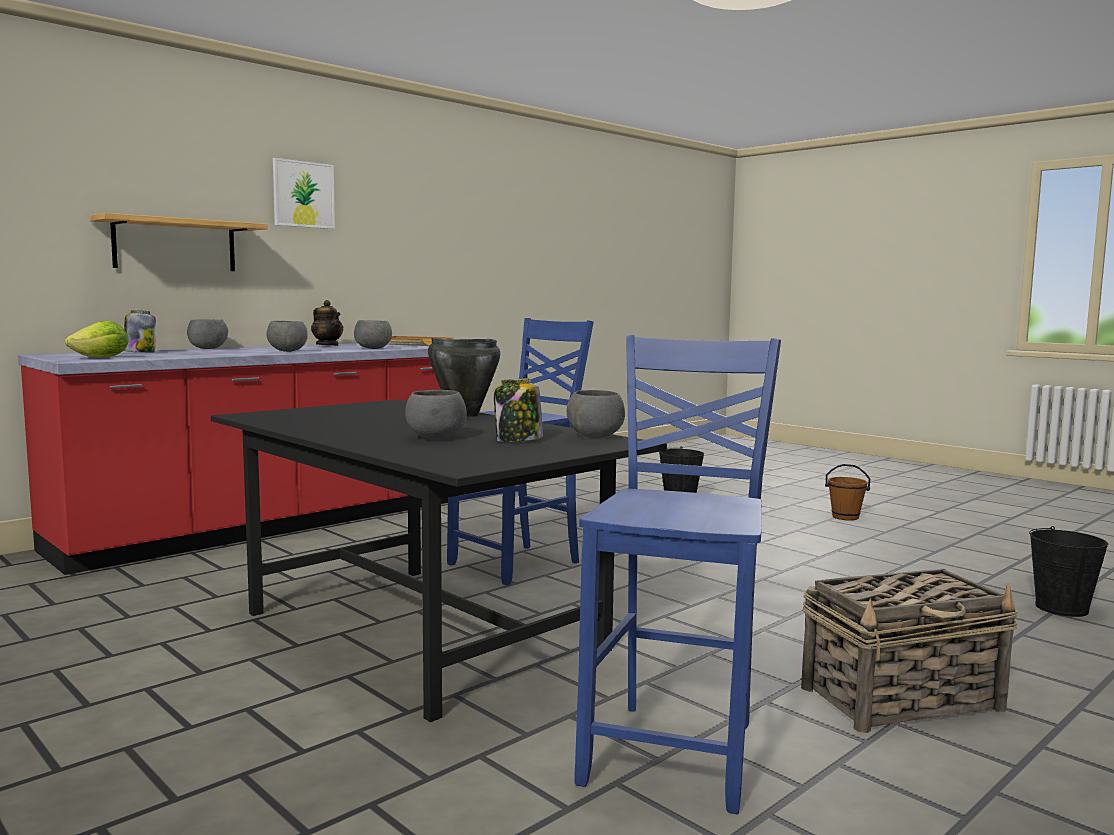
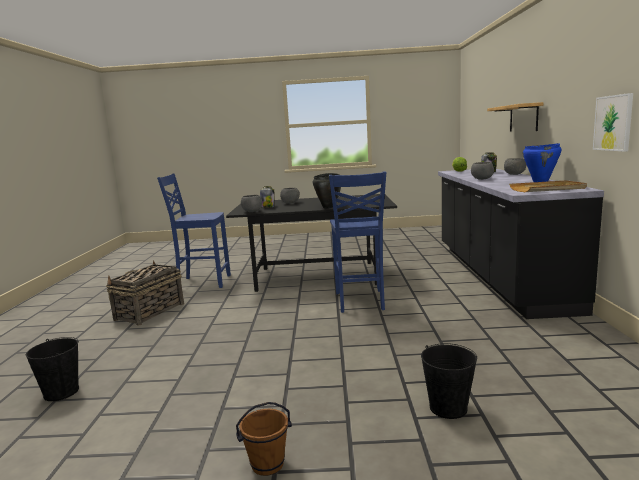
camera: 135 degrees right, 5 degrees up
(274, 525) = (497, 275): red counter -> black counter
(303, 194) = (564, 74): picture -> picture (613, 123)
(327, 345) = (540, 181): teapot -> blue cooking pot
(373, 348) = (495, 185): grey bowl -> none
(675, 752) = (203, 282): blue chair -> blue chair turned 120 degrees clockwise

